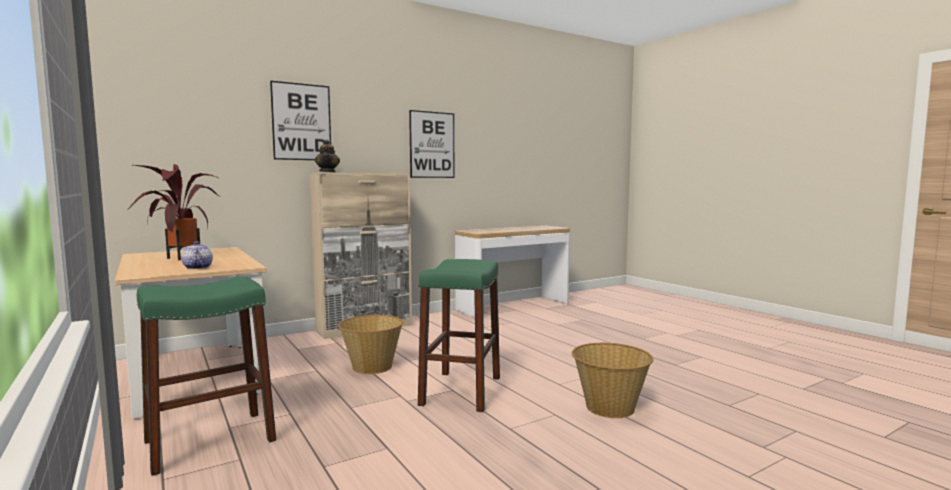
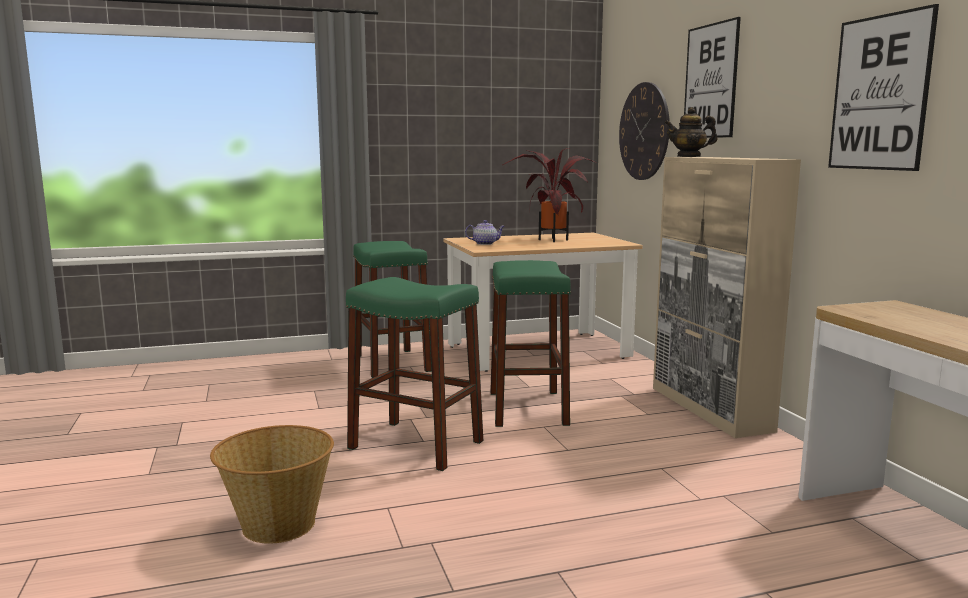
camera: 105 degrees right, 5 degrees up
(205, 152) = (644, 131): none -> wall clock
(372, 367) = (527, 408): basket -> green stool

